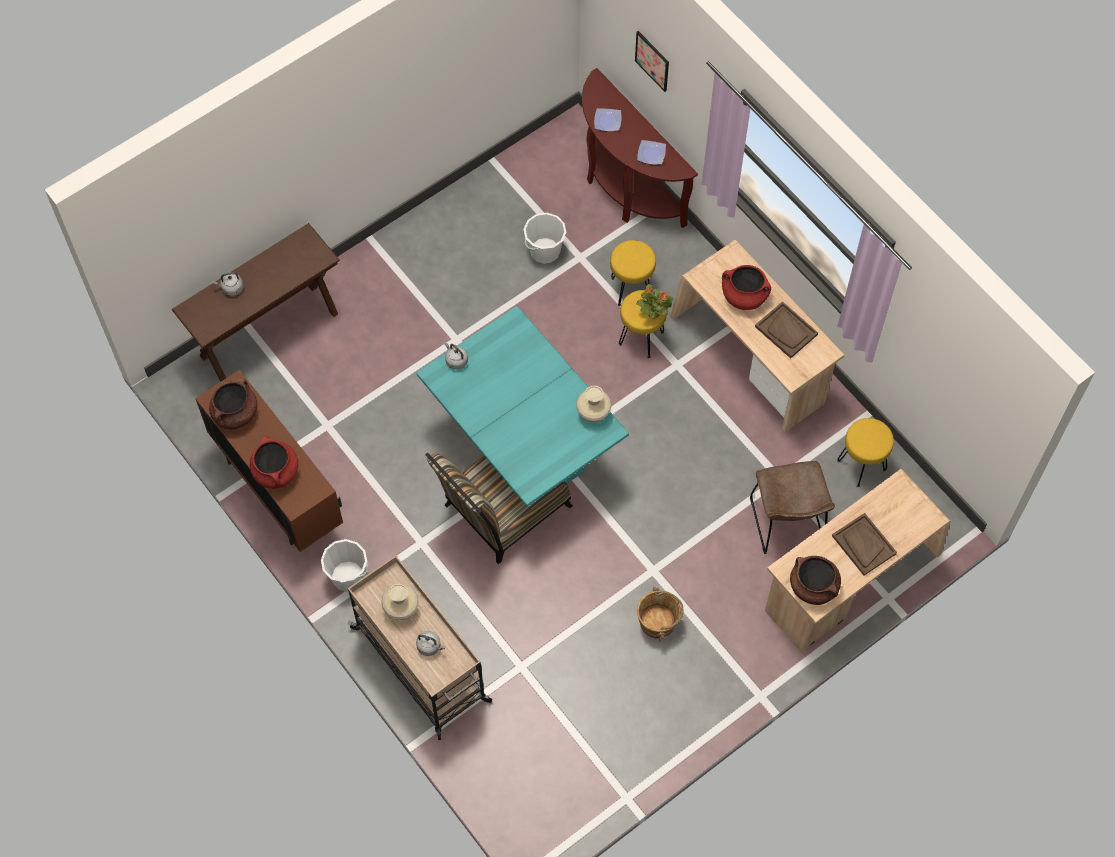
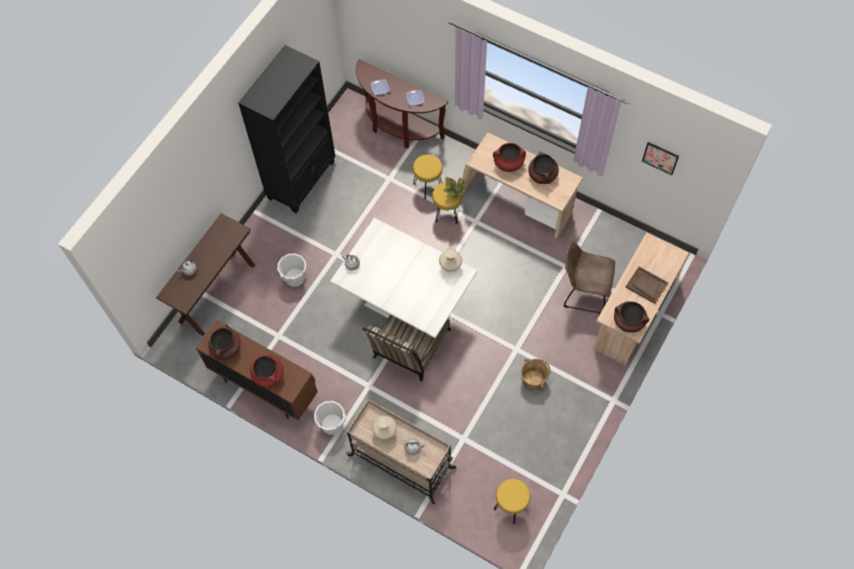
camera: 20 degrees left, 0 degrees up
(455, 215) = (302, 179): none -> black bookcase
(523, 449) = (406, 306): turquoise dining table -> white dining table
(545, 251) = (366, 182): white bucket -> white bucket (295, 278)
(652, 60) = (401, 38): picture -> picture (660, 158)
(786, 331) = (542, 175): brown tray -> brown cooking pot
(788, 525) = (583, 292): brown chair -> brown chair turned 135 degrees clockwise
(862, 465) = (610, 241): yellow stool -> yellow stool (511, 506)

